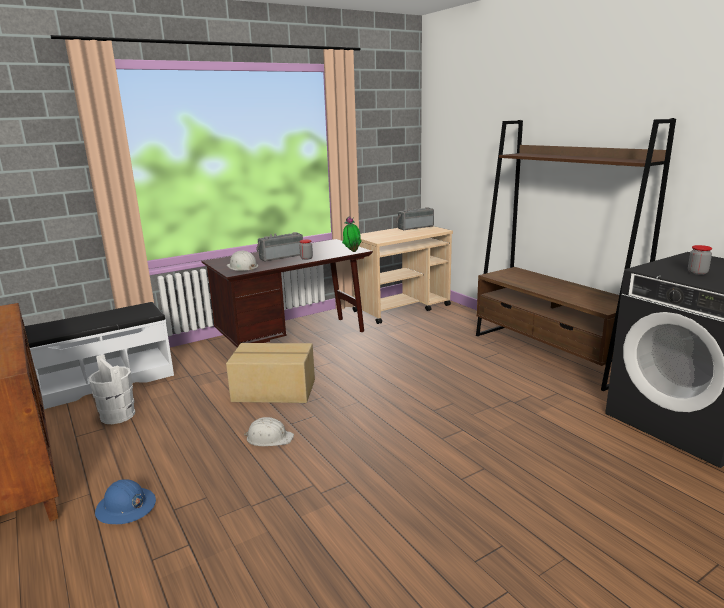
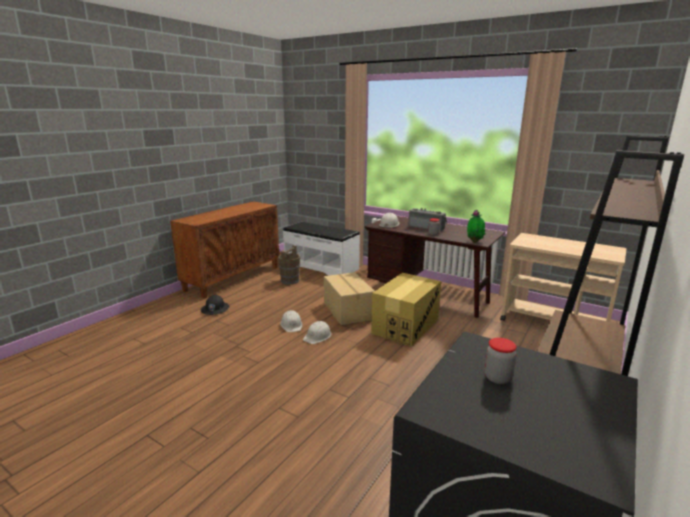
camera: 65 degrees right, 0 degrees up
(117, 415) = (290, 280): white bucket -> brown bucket
(126, 507) = (215, 309): blue hard hat -> black hard hat
(319, 424) = (318, 336): none -> white hard hat
(346, 367) = (405, 326): none -> cardboard box
(414, 227) = (600, 247): radio -> none

